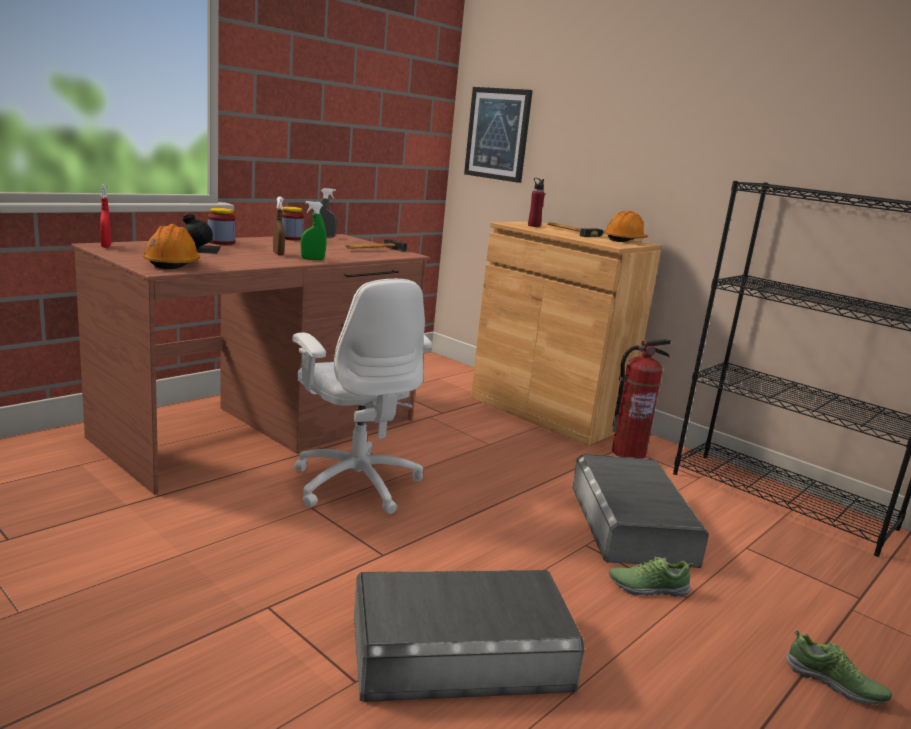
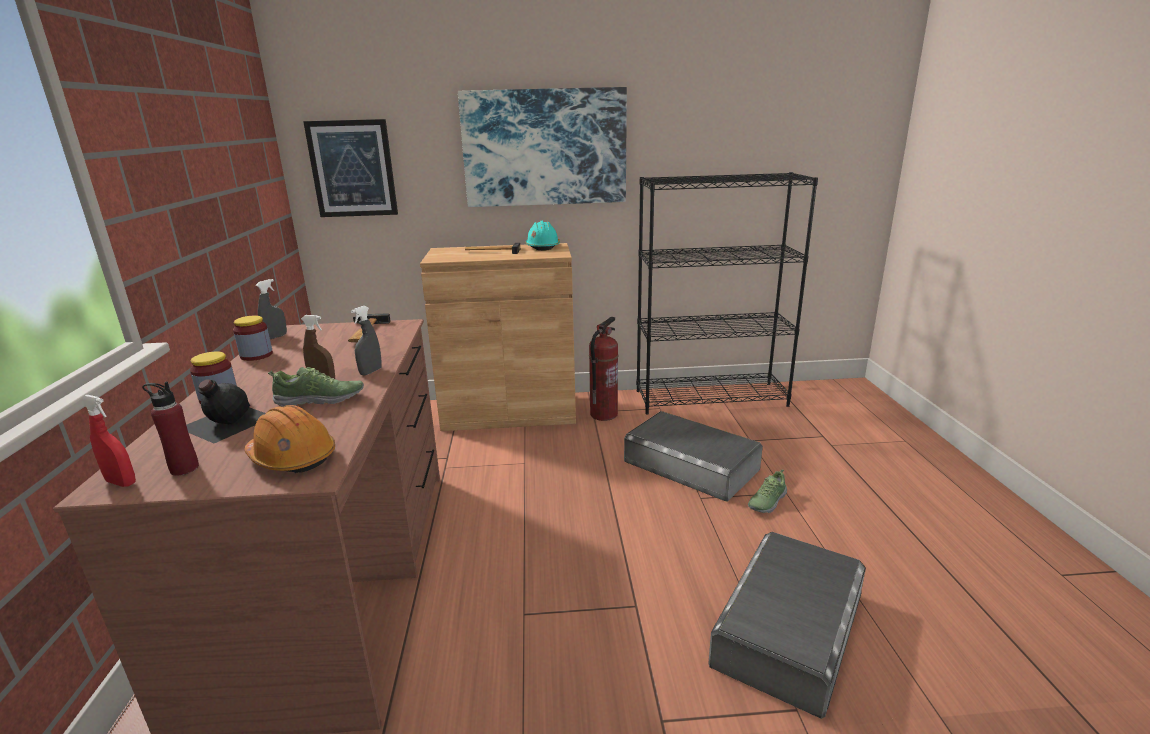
camera: 45 degrees left, 5 degrees up
(312, 259) = (370, 372): green spray bottle -> grey spray bottle
(356, 483) = (510, 565): white office chair -> none
(533, 226) = (455, 255): red bottle -> red bottle (184, 468)
(625, 240) = (542, 247): orange hard hat -> turquoise hard hat
(666, 134) = (544, 148): none -> picture
(834, 684) = (893, 492): shoe -> shoe (320, 400)

